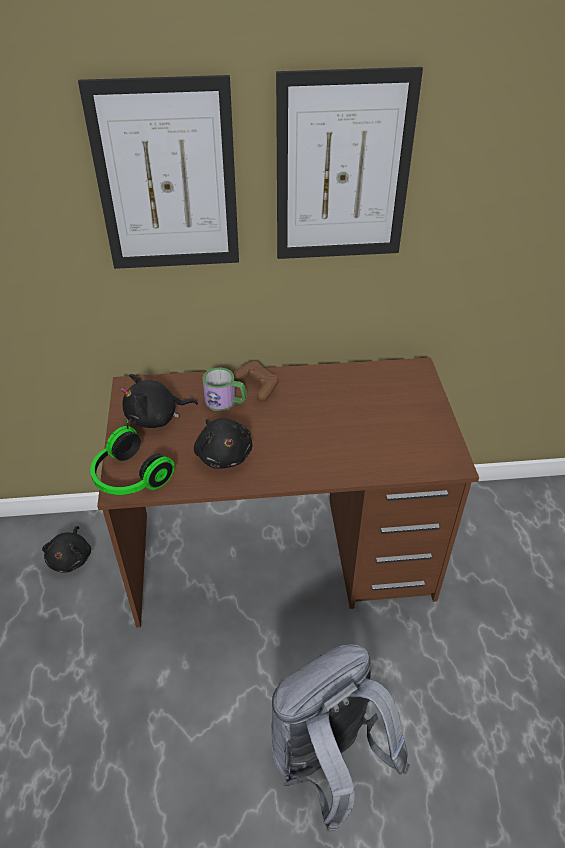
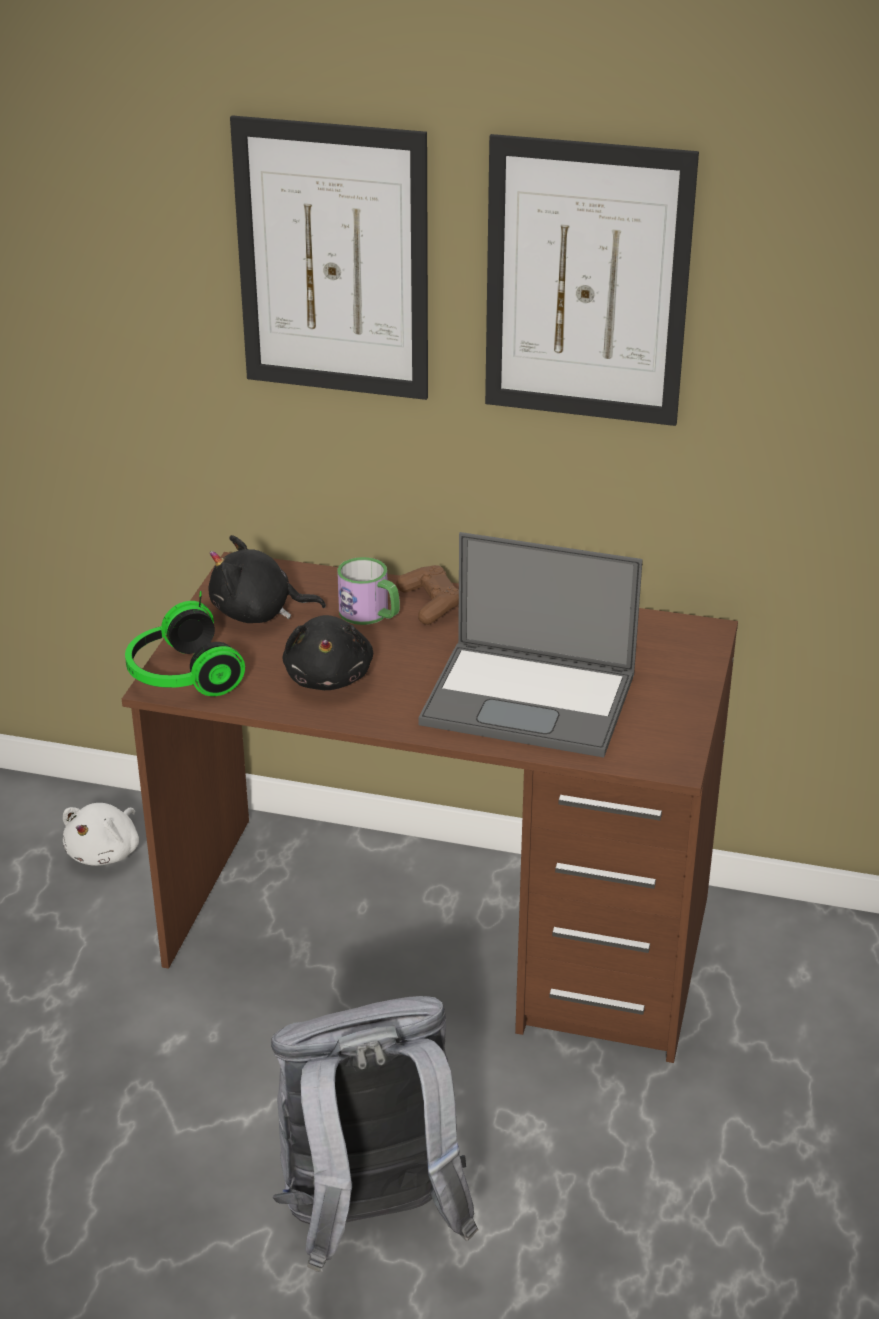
camera: 20 degrees right, 10 degrees down
(71, 558) = (106, 852): black plush toy -> white plush toy
(351, 439) = (531, 699): none -> laptop

